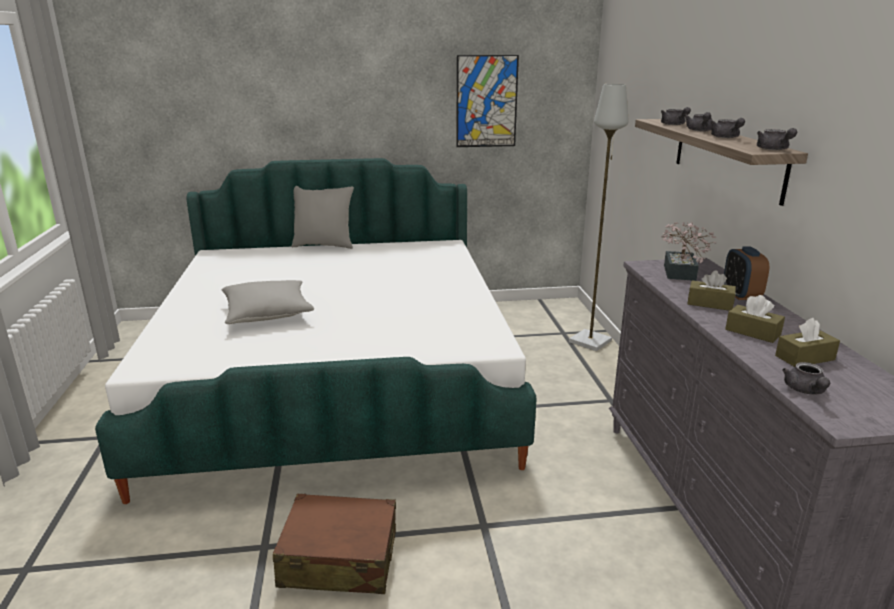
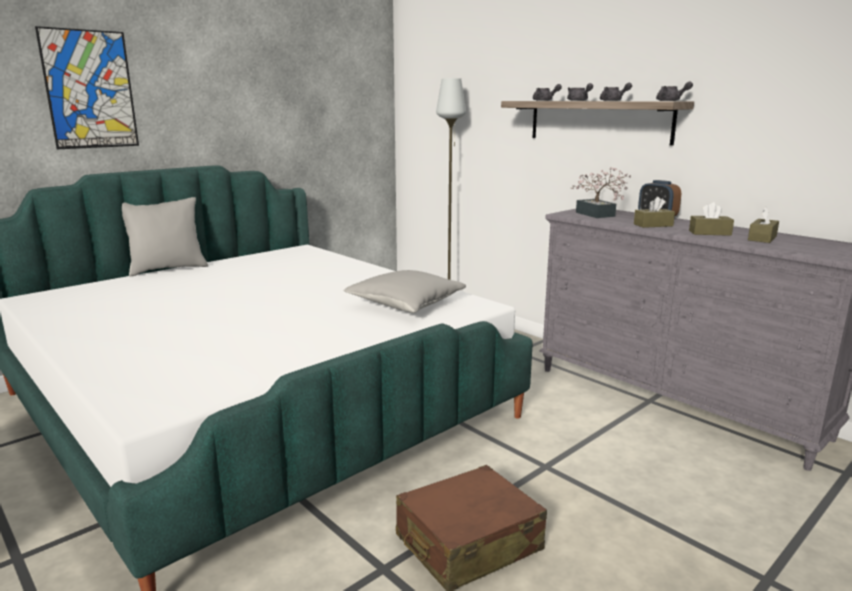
camera: 35 degrees left, 5 degrees down
(267, 313) = (214, 331): grey pillow -> grey pillow (406, 304)
(486, 101) = (308, 104): picture -> picture (90, 90)
(805, 391) = (801, 250): grey teapot -> none

